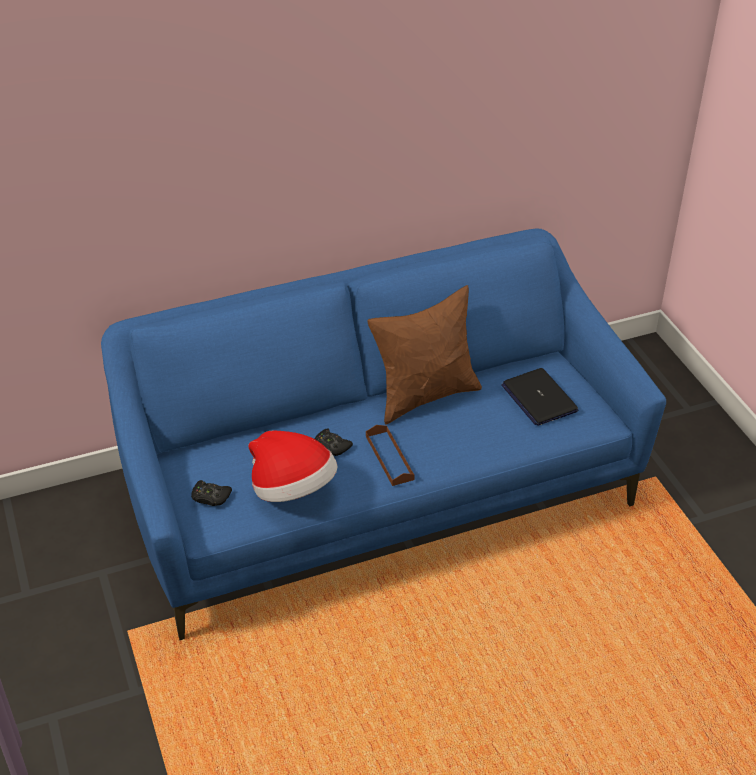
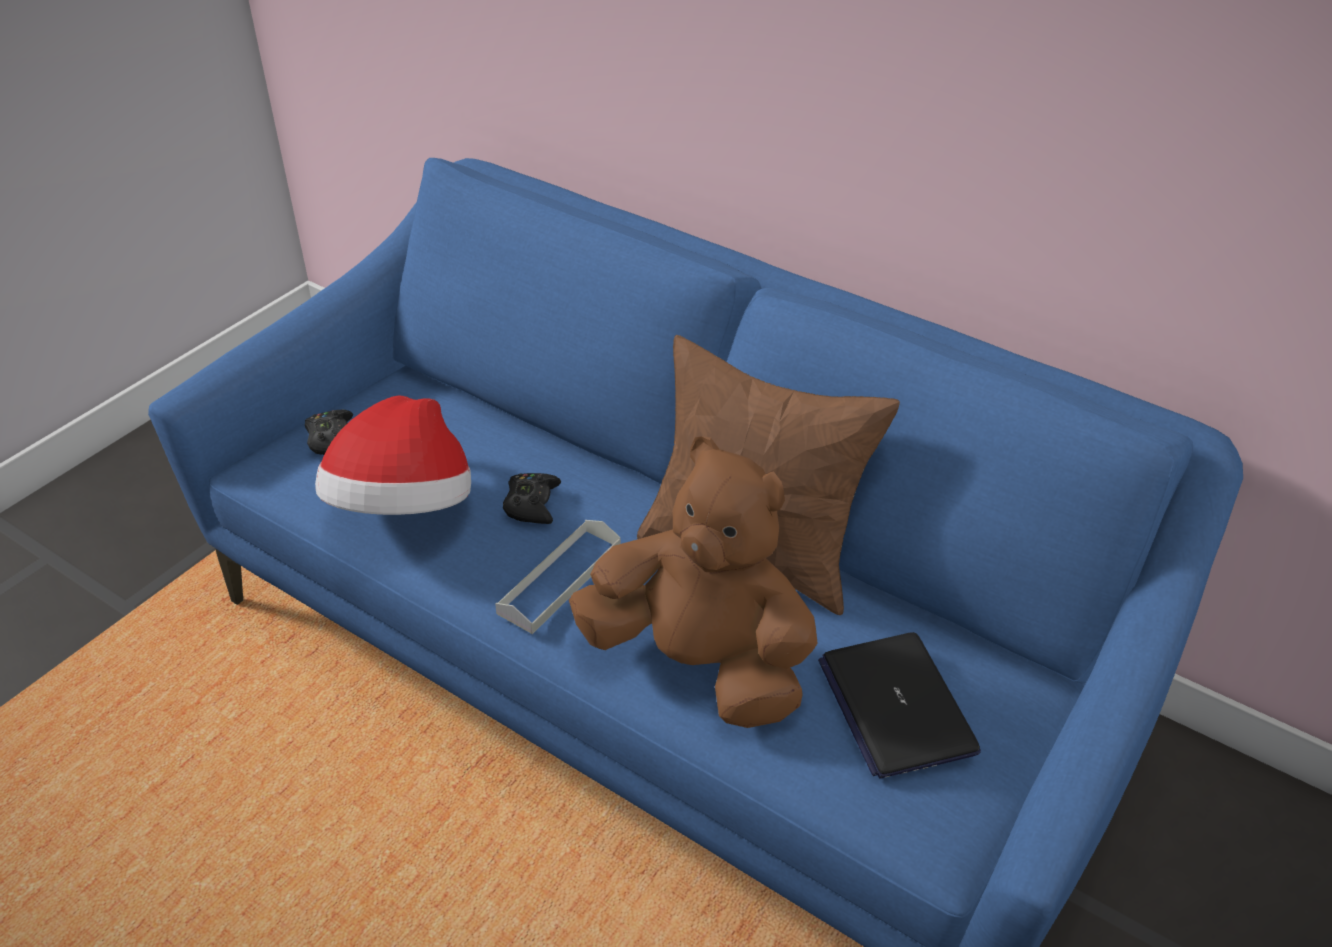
camera: 55 degrees right, 0 degrees up
(389, 458) = (560, 579): brown tray -> grey tray
(473, 439) = (700, 663): none -> brown plush toy
(538, 398) = (895, 705): laptop -> laptop turned 45 degrees counterclockwise

